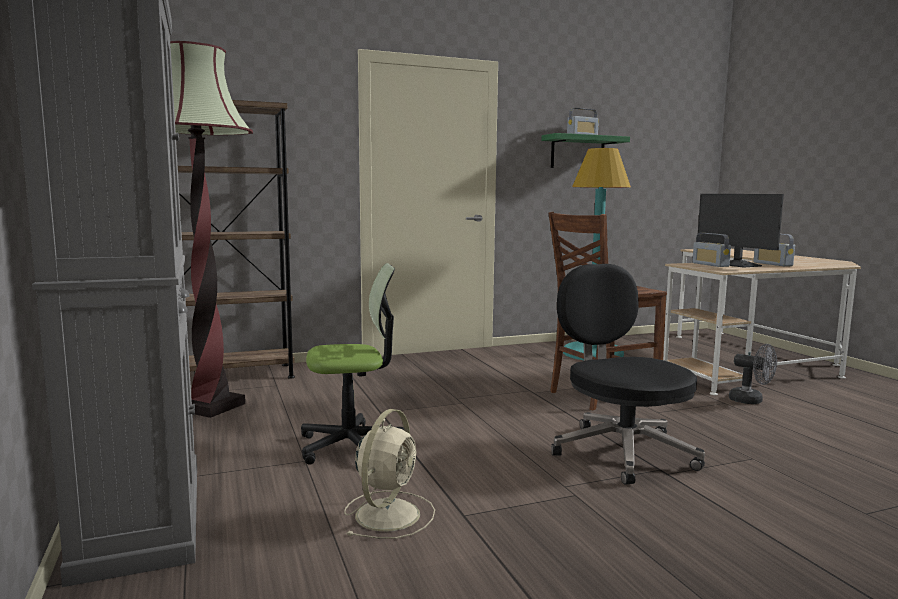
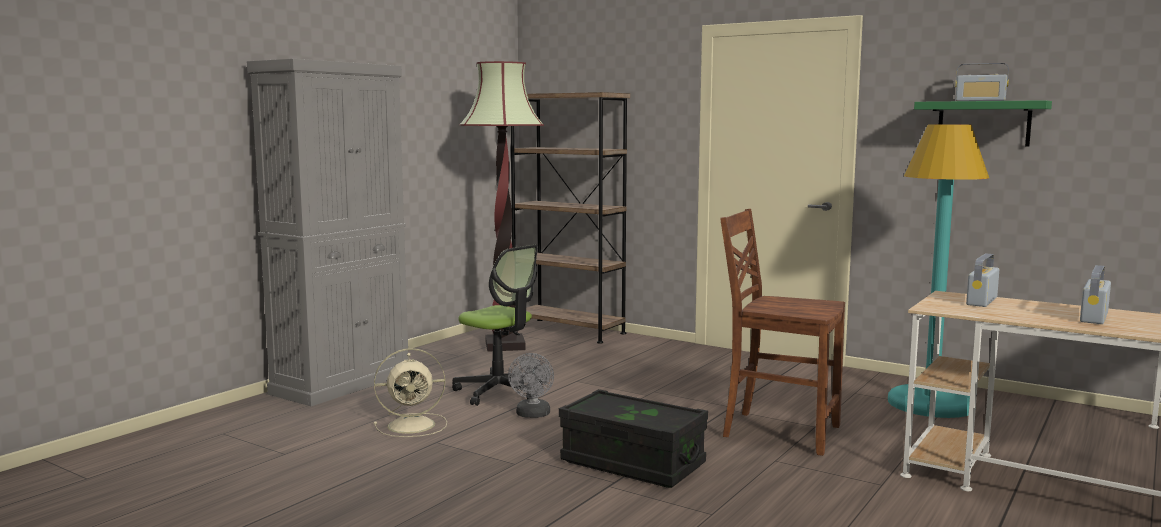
camera: 55 degrees right, 0 degrees up
(621, 451) = (632, 463): black office chair -> black storage box
(737, 265) = (1020, 308): monitor -> none
(751, 401) = (923, 496): grey fan -> grey fan (532, 415)

